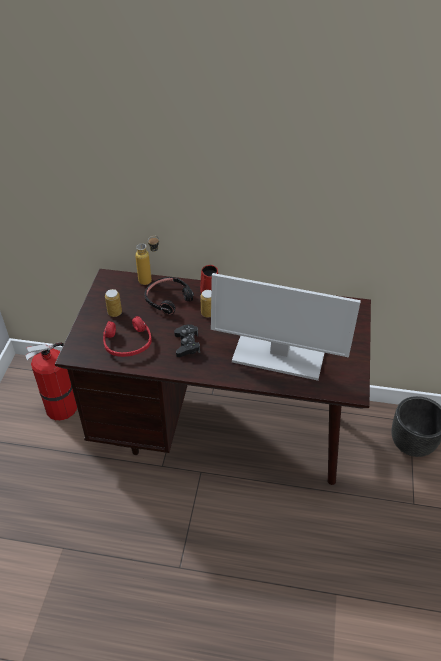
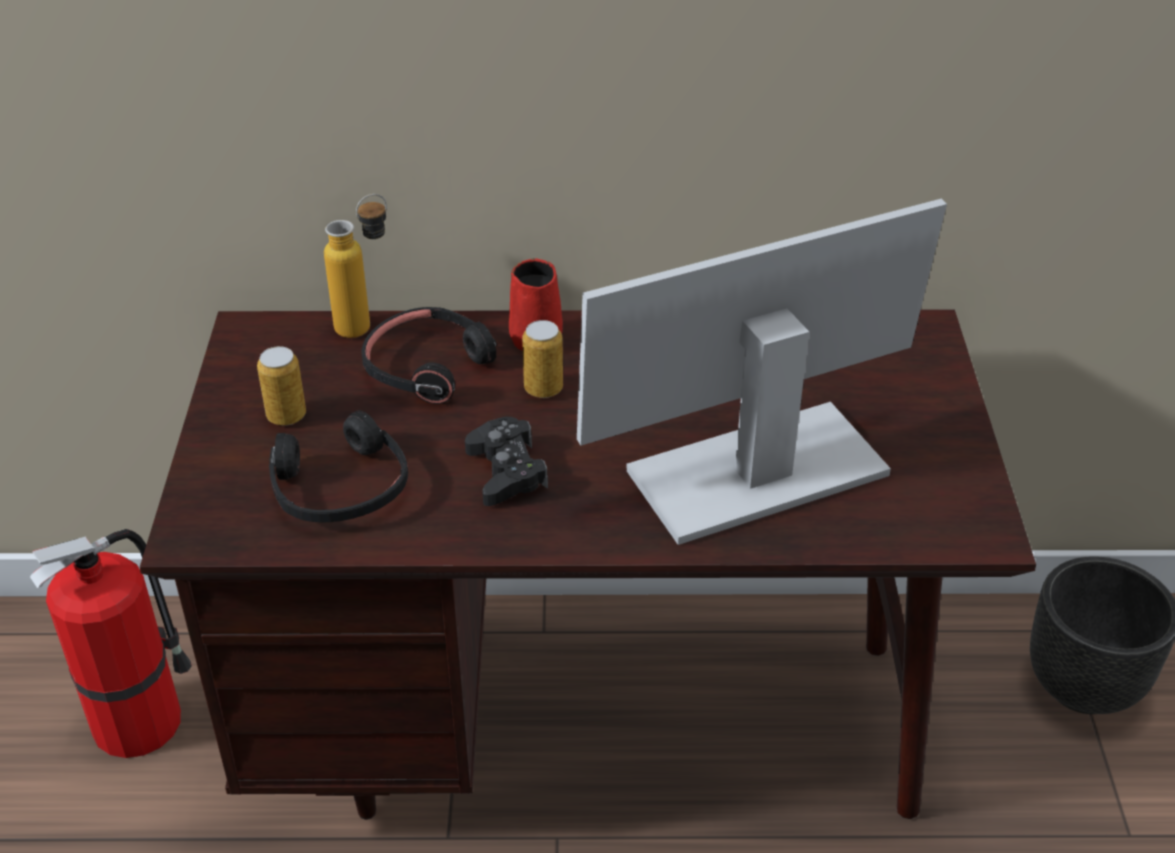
camera: 10 degrees left, 5 degrees down
(127, 343) = (340, 487): red headphones -> black headphones
(277, 356) = (759, 471): monitor -> monitor turned 150 degrees clockwise

